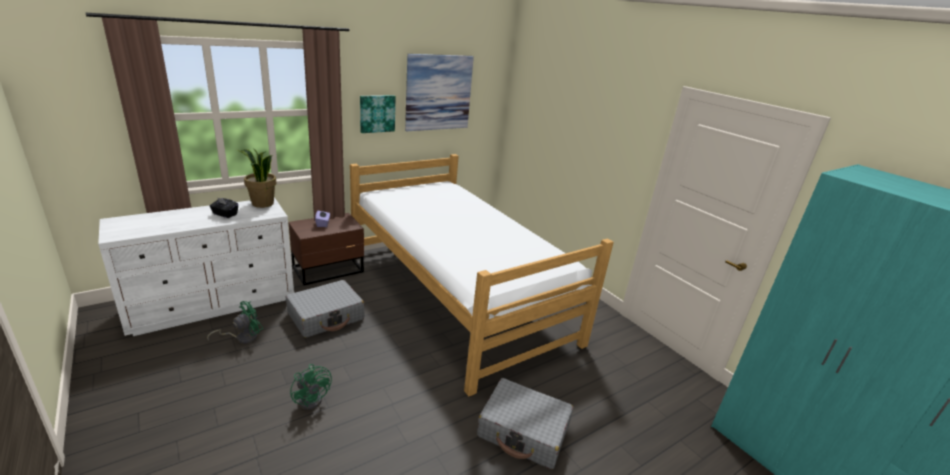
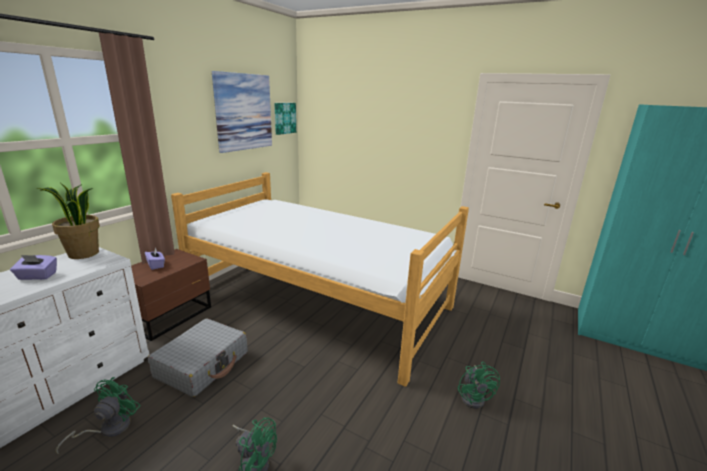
camera: 25 degrees left, 5 degrees down
(225, 214) = (37, 276): black tissue box -> purple tissue box
(377, 113) = (190, 136): picture -> picture (284, 118)
(523, 431) = (474, 397): grey suitcase -> green fan

